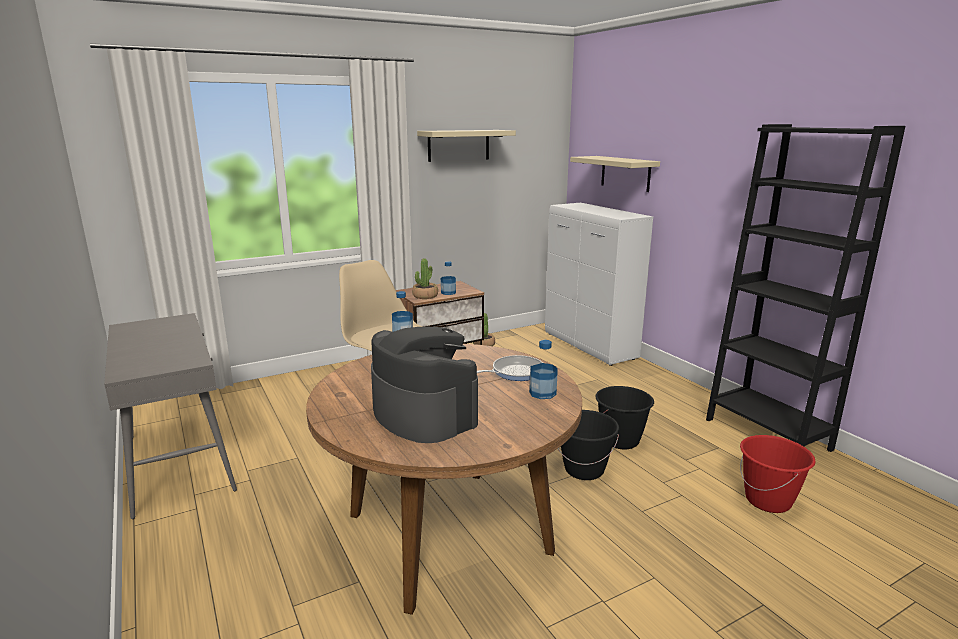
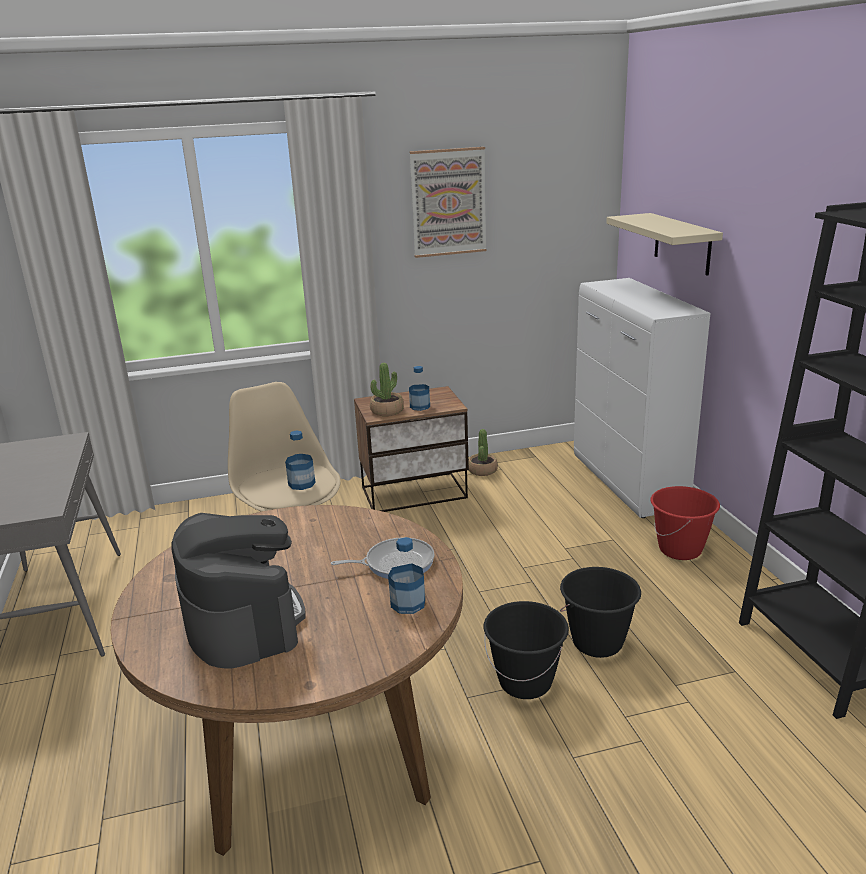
camera: 15 degrees right, 5 degrees up
(458, 145) = (448, 202): beige shelf -> picture
(768, 500) = (764, 769): red bucket -> red bucket (680, 549)

